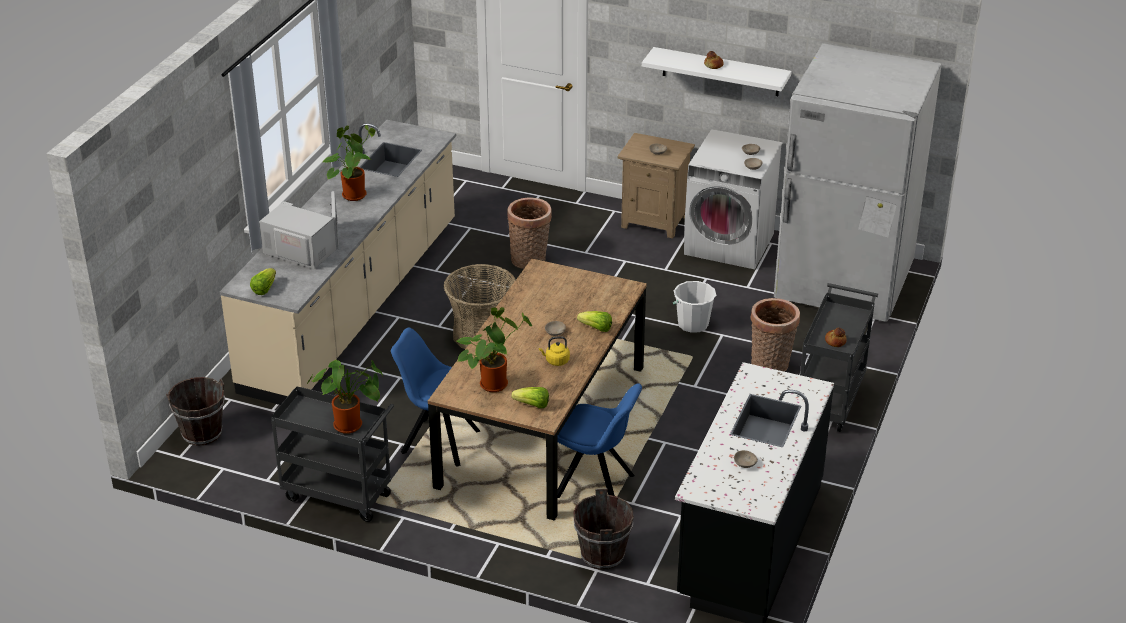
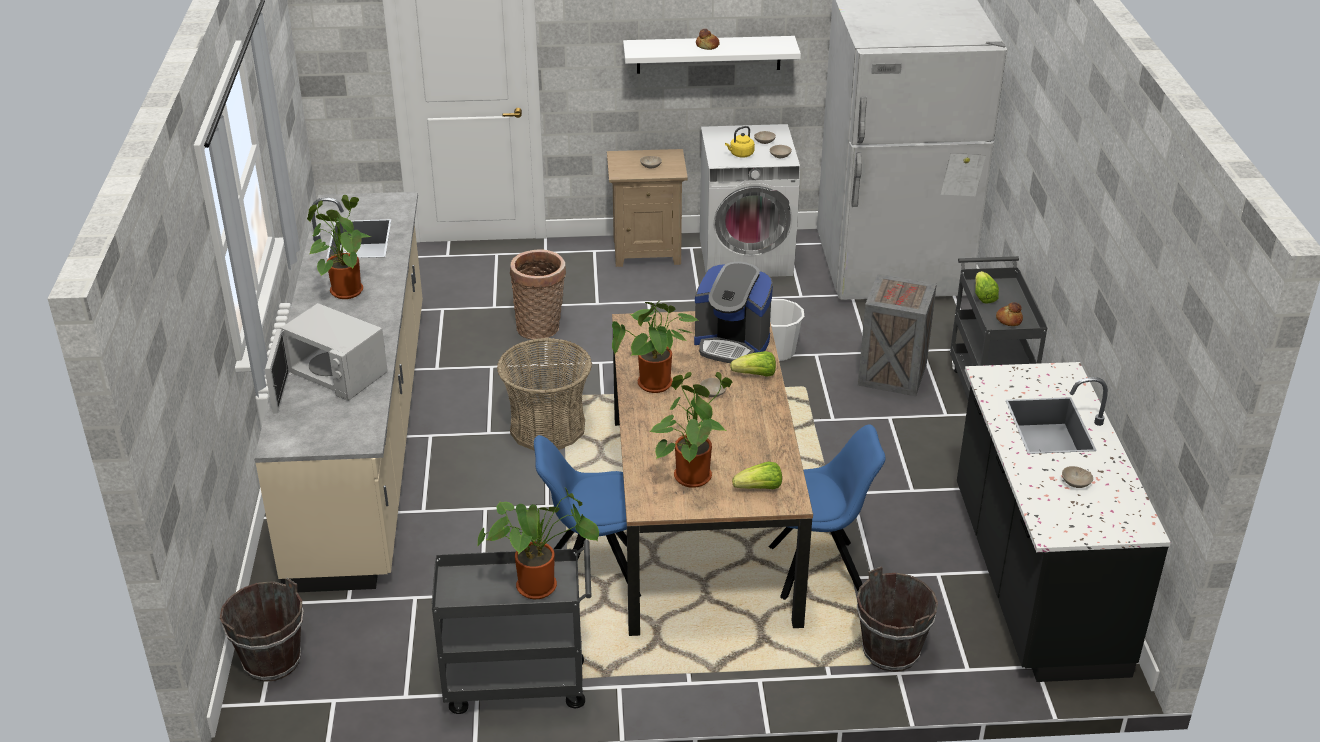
camera: 25 degrees left, 0 degrees up
(264, 288) = (315, 437): lettuce -> lettuce (983, 296)
(303, 250) = (331, 375): white microwave -> white microwave turned 150 degrees counterclockwise
(519, 317) = (655, 387): none -> potted plant
(556, 361) = (742, 427): yellow kettle -> yellow kettle (740, 154)
(598, 302) = (732, 344): none -> coffee machine
(770, 366) = (894, 374): basket -> crate

